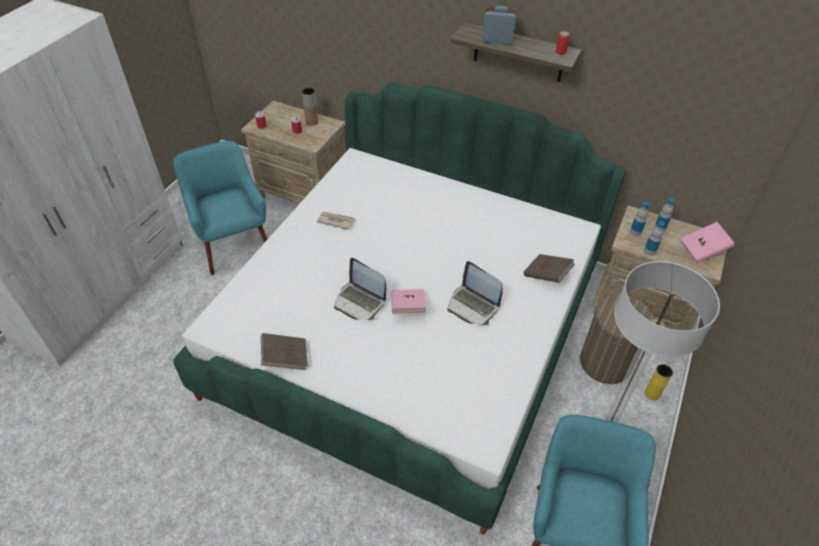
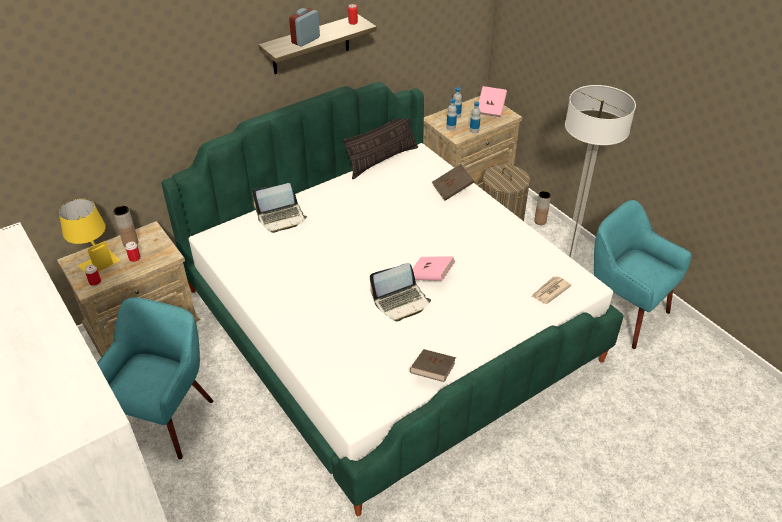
camera: 60 degrees left, 5 degrees down
(234, 245) = (165, 418): turquoise armchair -> turquoise armchair turned 105 degrees clockwise
(284, 115) = (95, 259): none -> yellow table lamp
(336, 221) = (287, 282): newspaper -> newspaper (550, 291)
(473, 305) = (454, 239): laptop -> laptop (281, 218)
(544, 209) = (382, 160): none -> pillow
(652, 394) = (540, 221): yellow vase -> brown vase

